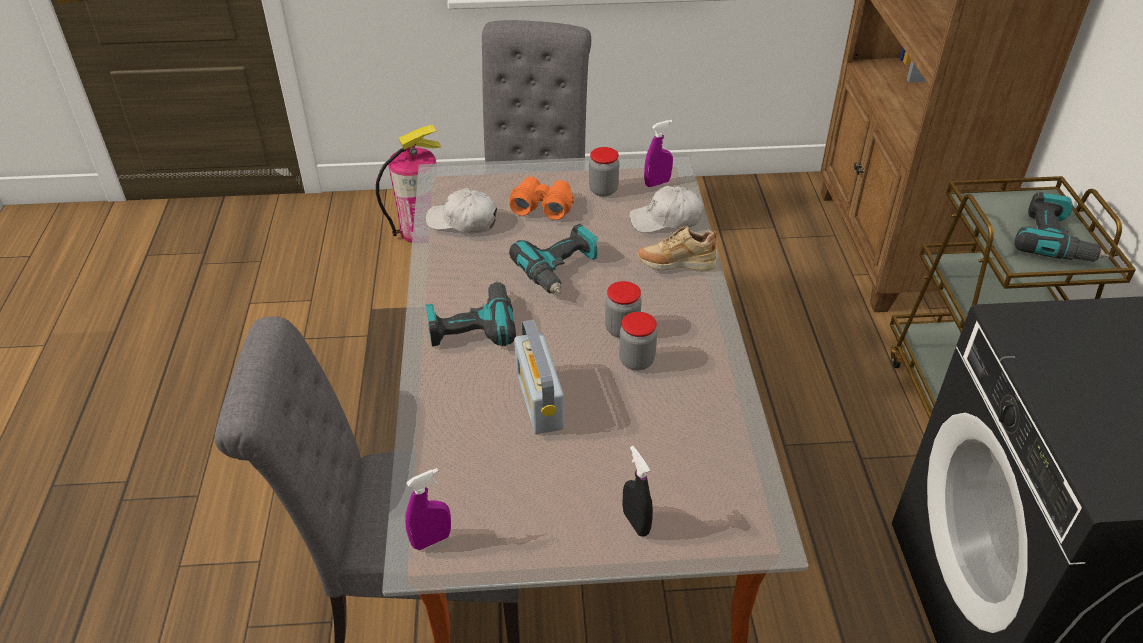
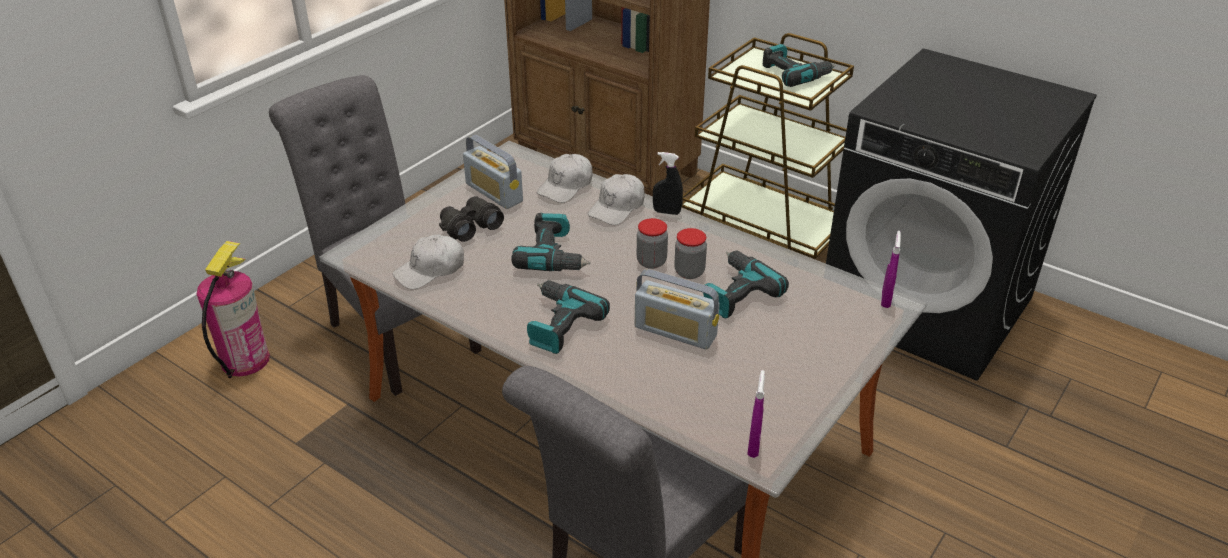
camera: 50 degrees left, 5 degrees down
(542, 206) = (470, 226): orange binoculars -> black binoculars
(603, 190) = (494, 193): jar -> radio
(636, 523) = (831, 348): black spray bottle -> black spray bottle (666, 212)
(642, 408) = (735, 293): none -> power drill
(657, 183) = (522, 168): purple spray bottle -> purple spray bottle (885, 300)
(675, 265) = (617, 207): beige shoe -> white cap

